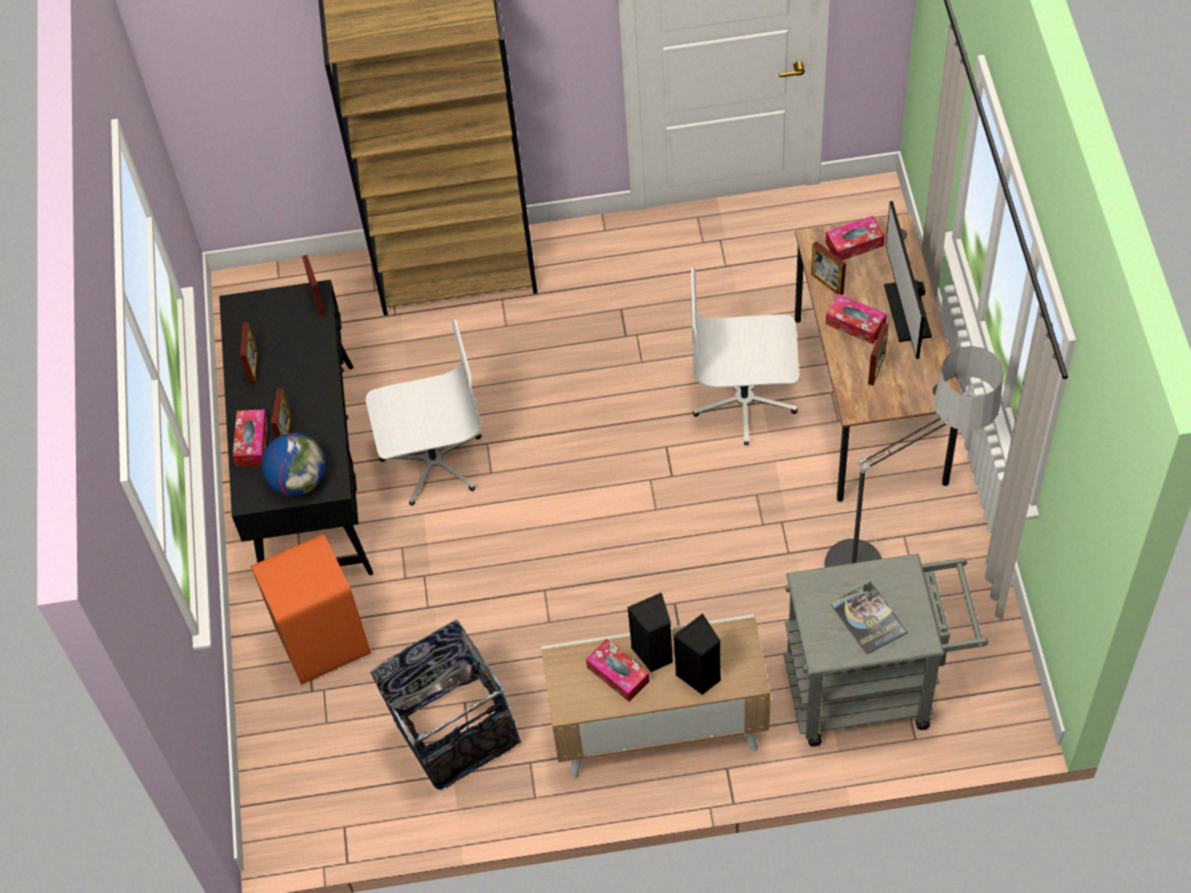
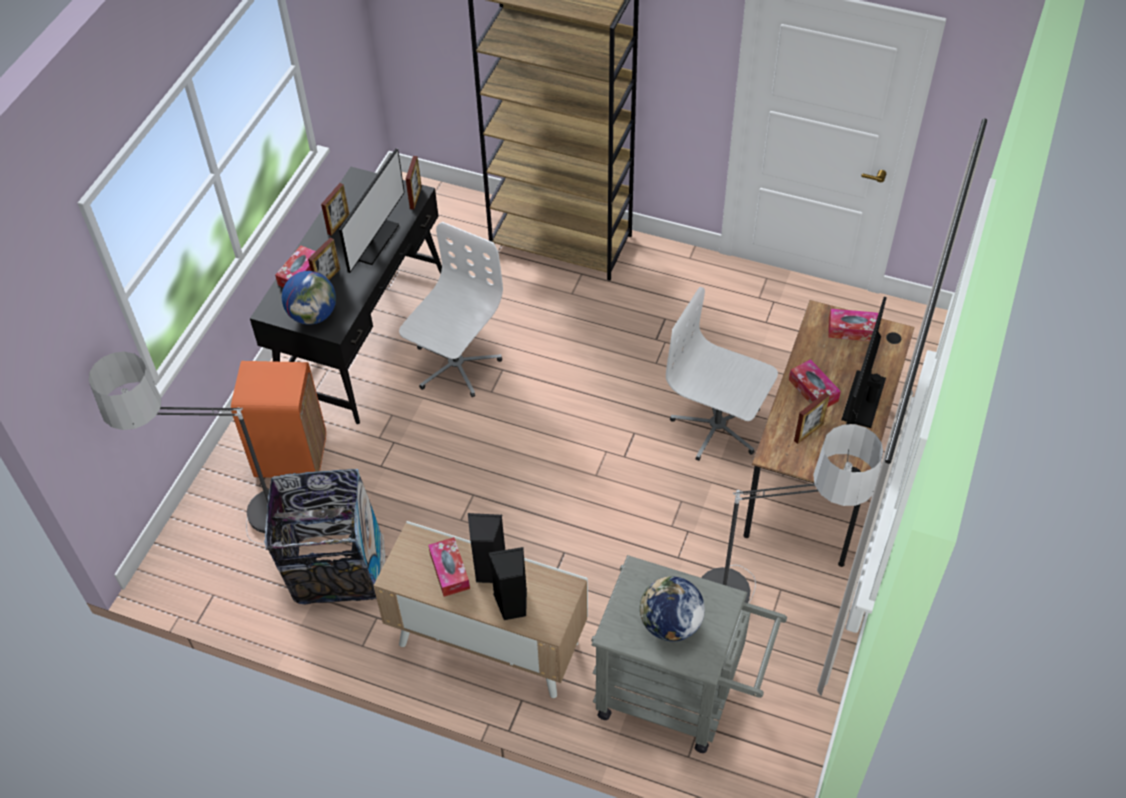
camera: 25 degrees right, 5 degrees down
(306, 369) = (373, 241): none -> monitor
(314, 747) = (233, 526): none -> floor lamp
(433, 461) = (455, 364): white office chair -> white office chair turned 75 degrees counterclockwise
(827, 284) = (810, 350): picture frame -> none
(868, 619) = (670, 624): book -> globe

